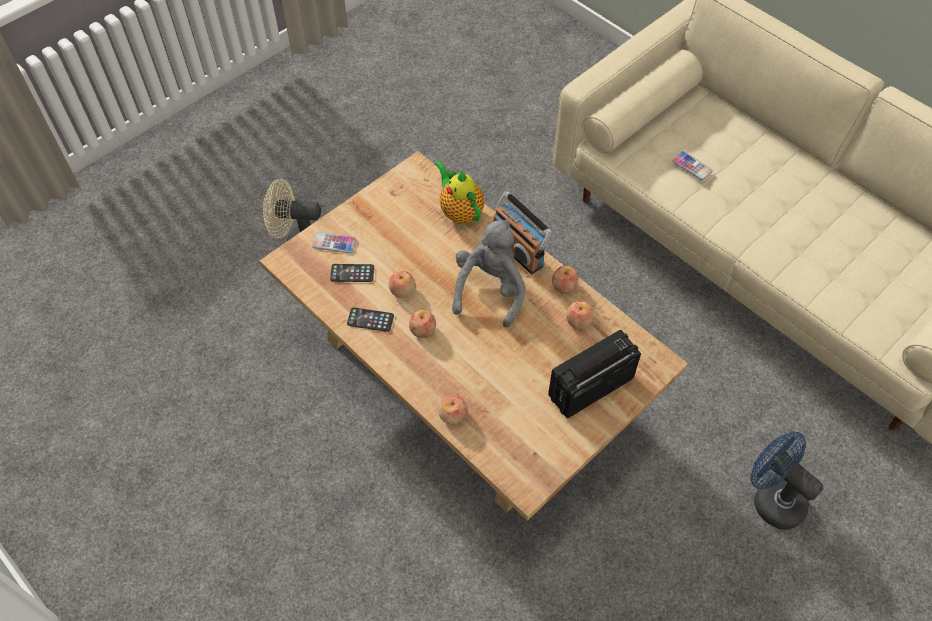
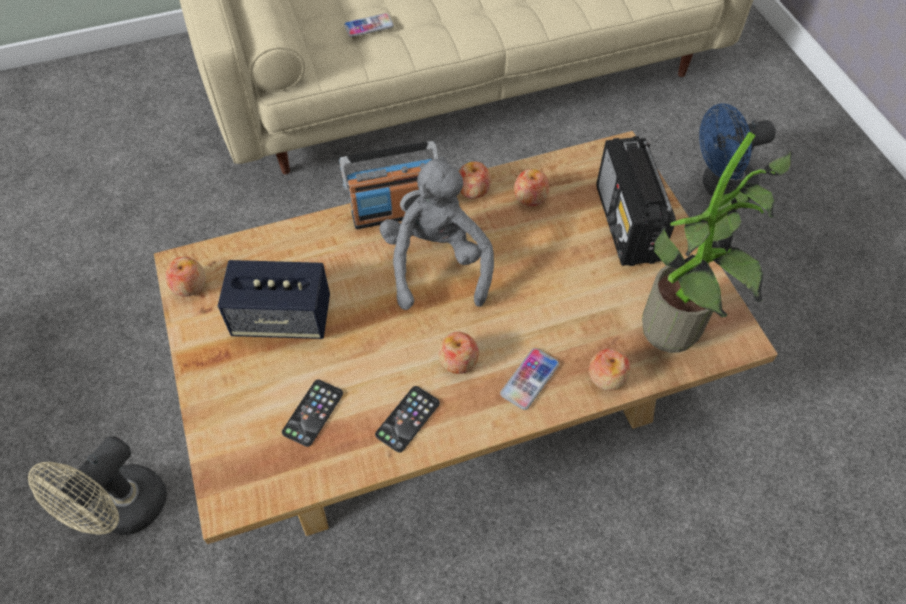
camera: 65 degrees left, 0 degrees up
(334, 243) = (243, 417): phone -> phone (529, 379)
(402, 290) = (380, 361): apple -> apple (189, 285)
(406, 230) = (282, 318): none -> speaker
(460, 211) = (292, 246): teapot -> none
(490, 290) = (437, 264): grey plush toy -> grey plush toy turned 45 degrees clockwise
(507, 447) = (676, 336): none -> potted plant

